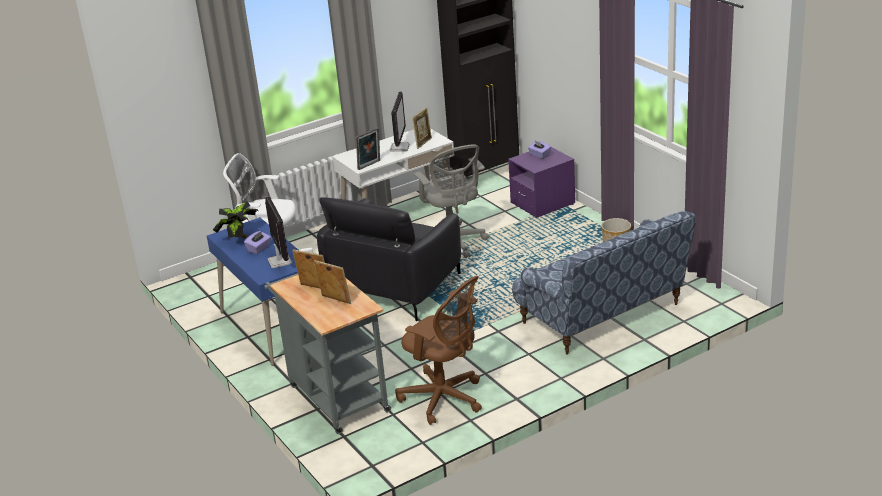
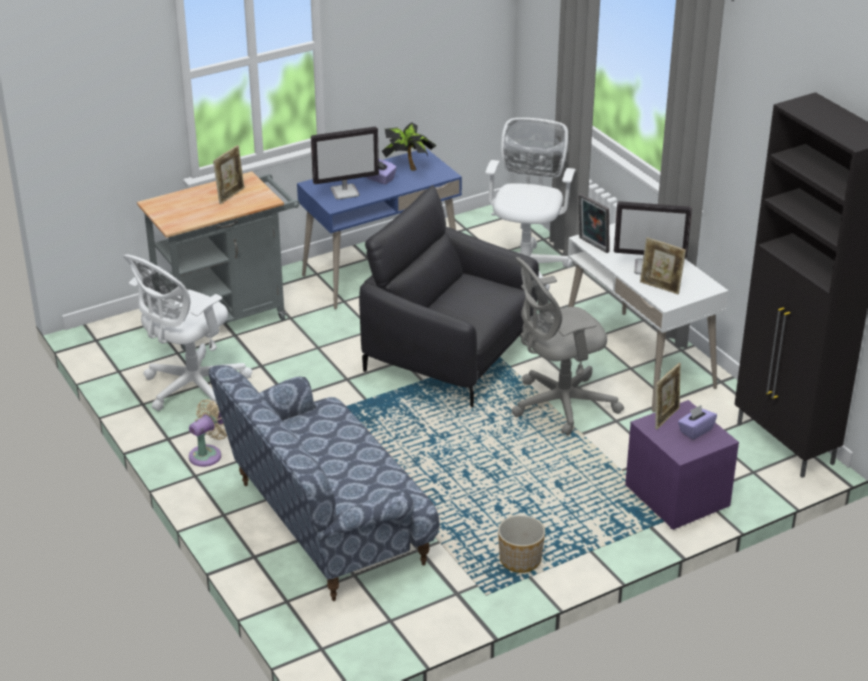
camera: 90 degrees right, 5 degrees up
(335, 300) = (198, 207): picture frame -> picture frame (666, 417)
(445, 399) = (190, 388): brown office chair -> white office chair
(533, 376) = (208, 454): none -> beige fan

